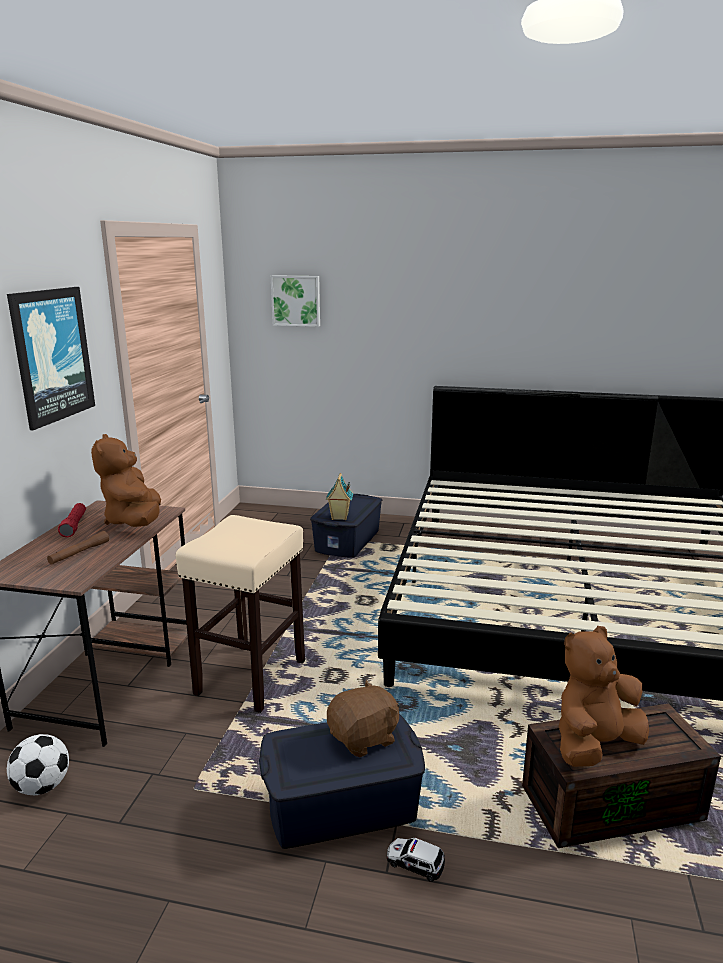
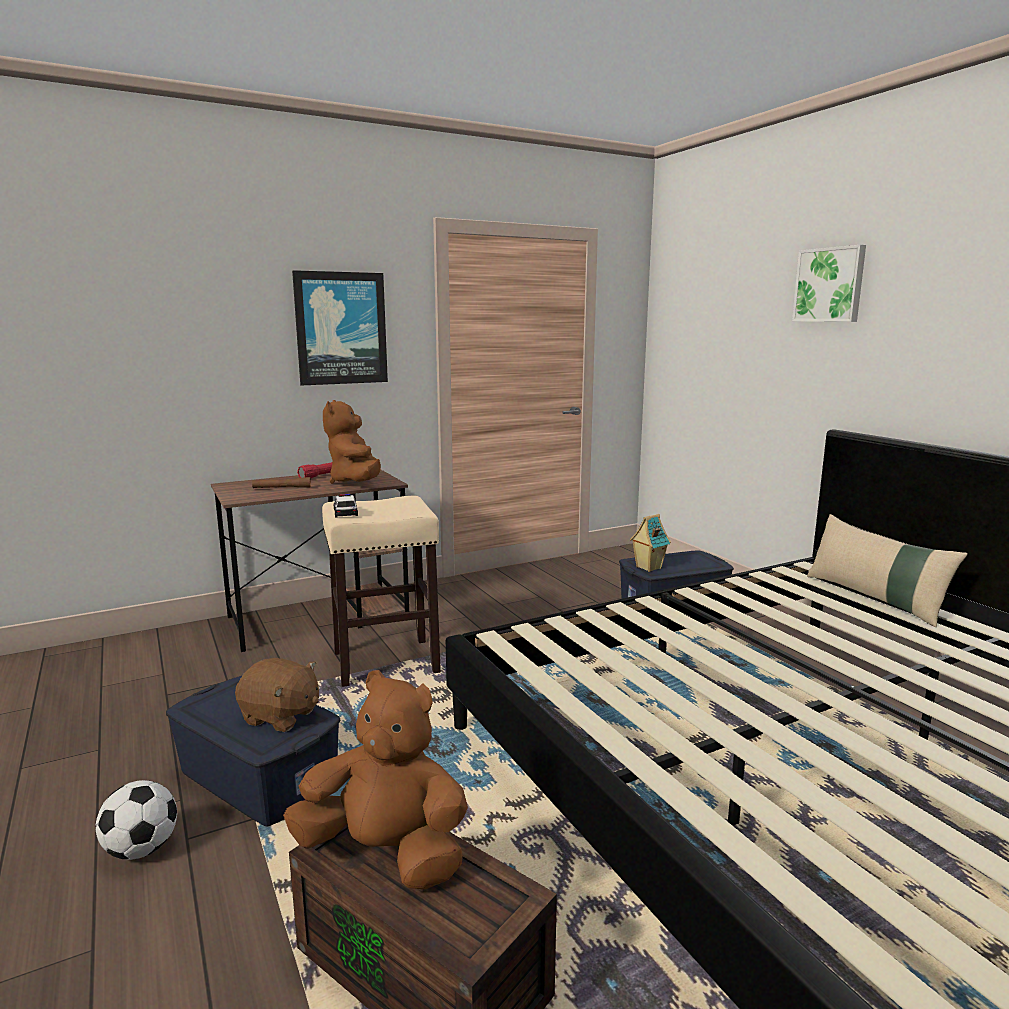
camera: 50 degrees right, 5 degrees down
(42, 786) = (183, 653): football -> football (142, 849)
(134, 521) = (356, 482): brown plush toy -> brown plush toy turned 45 degrees counterclockwise
(296, 300) = (703, 312): picture -> picture (830, 285)
(414, 862) = (209, 850): toy car -> toy car (345, 512)
(501, 491) = (875, 598): none -> beige pillow

